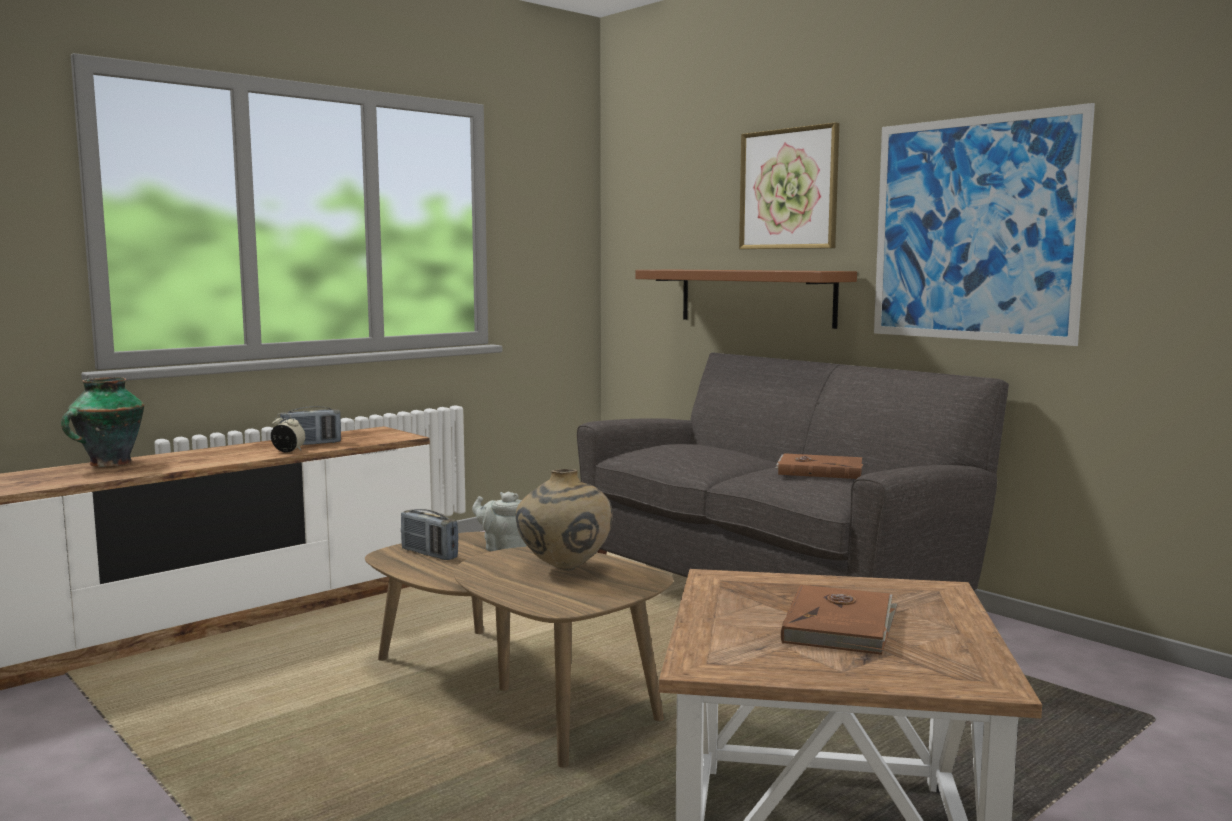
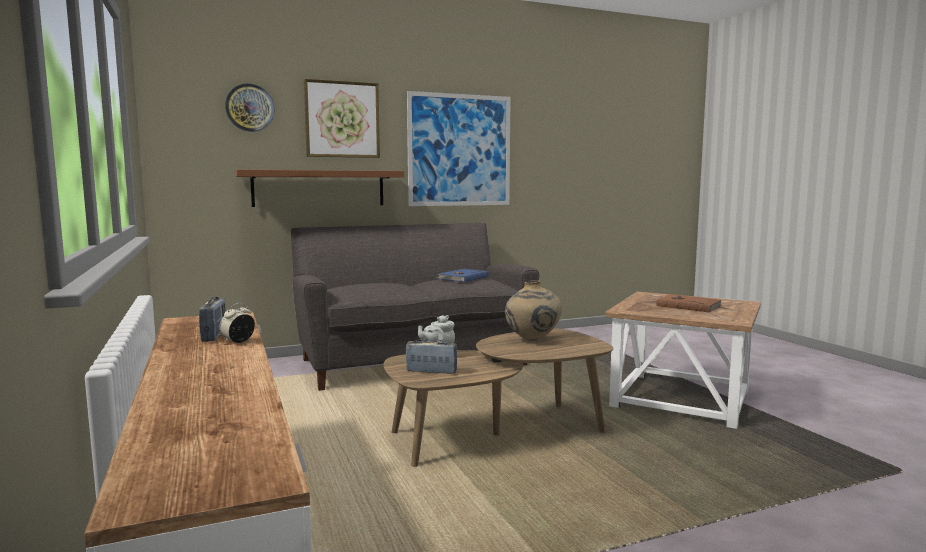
camera: 70 degrees left, 0 degrees up
(108, 463) = (166, 398): vase -> none
(429, 554) = (431, 371): radio -> radio turned 135 degrees counterclockwise
(688, 184) = (250, 108): none -> wall clock
(819, 470) = (463, 278): brown book -> blue book

